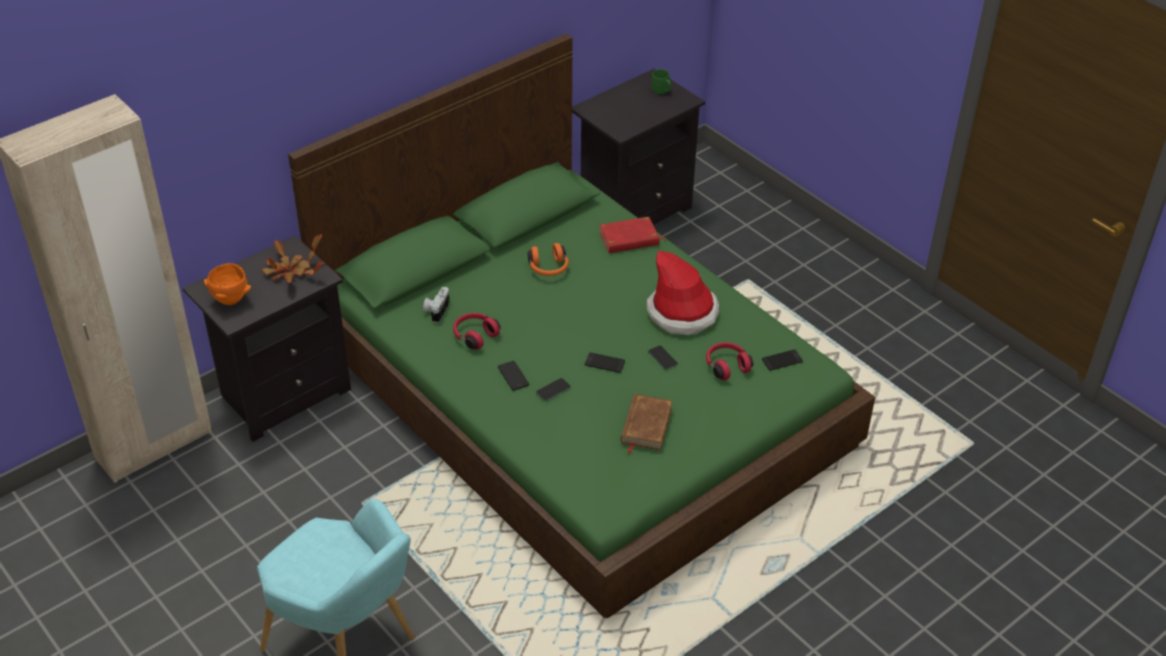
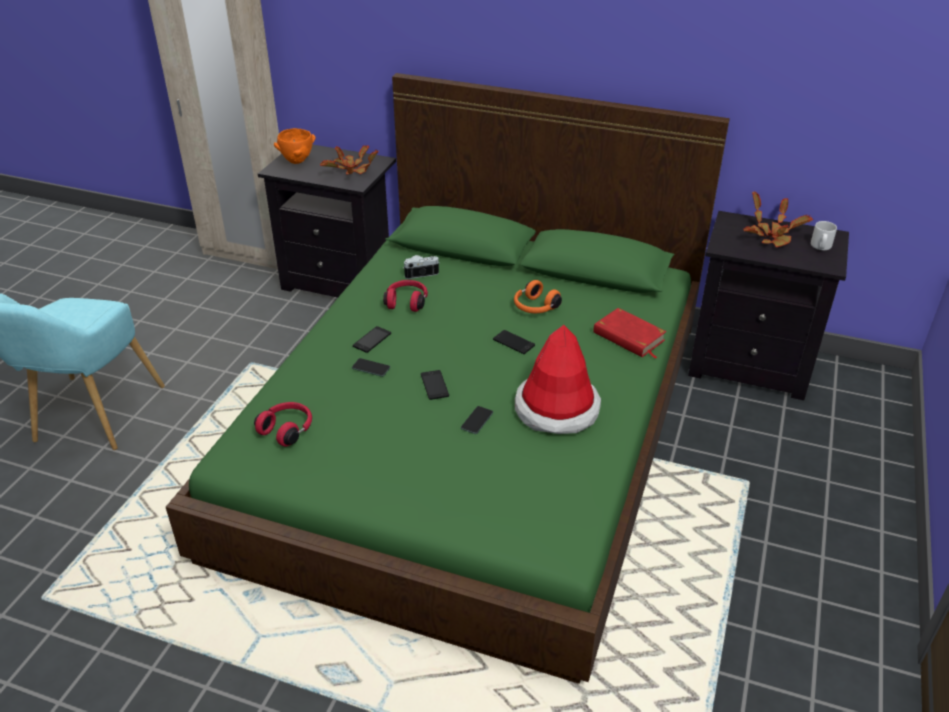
camera: 60 degrees right, 5 degrees down
(627, 103) = (771, 235): none -> potted plant
(645, 425) = (364, 443): brown book -> none
(661, 90) = (820, 247): green mug -> grey mug
(726, 366) = (505, 470): red headphones -> red headphones (287, 429)
(782, 360) = (553, 511): phone -> phone (513, 342)

